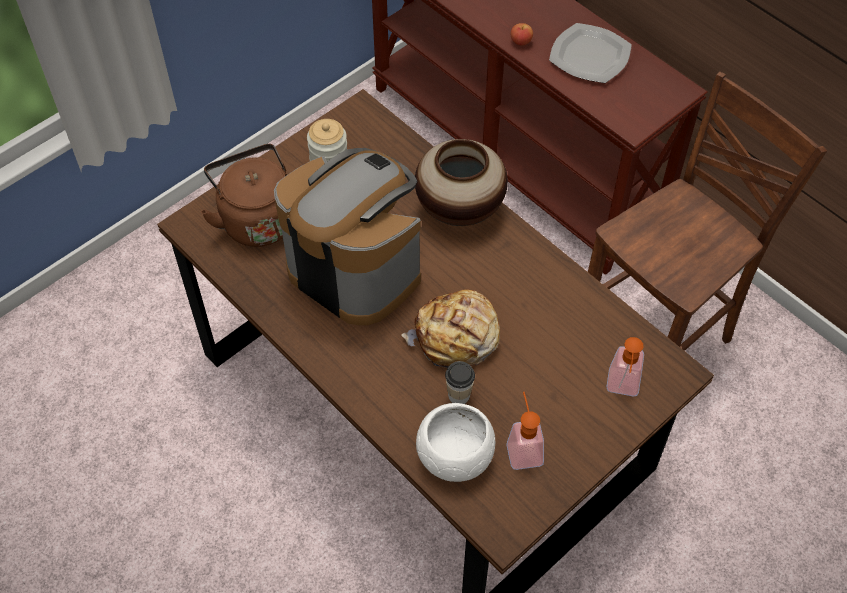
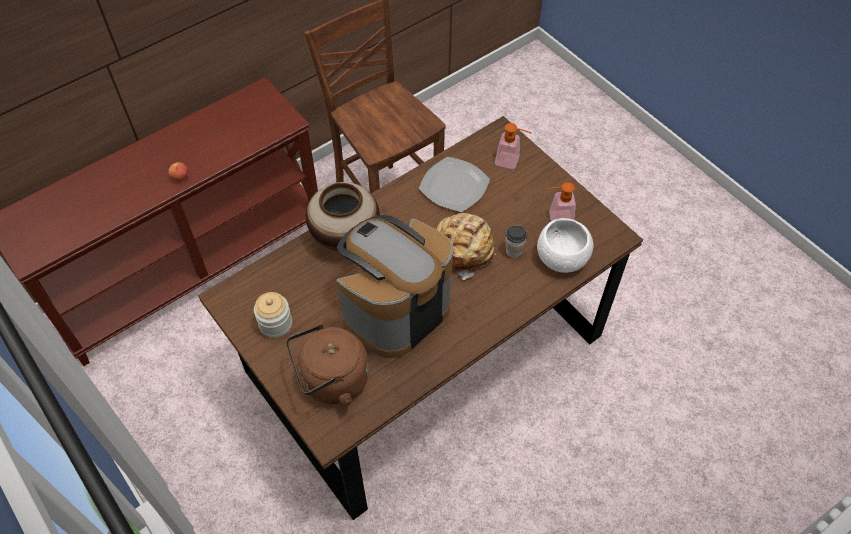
camera: 85 degrees left, 0 degrees up
(589, 55) = (209, 136): plate -> plate (453, 186)

